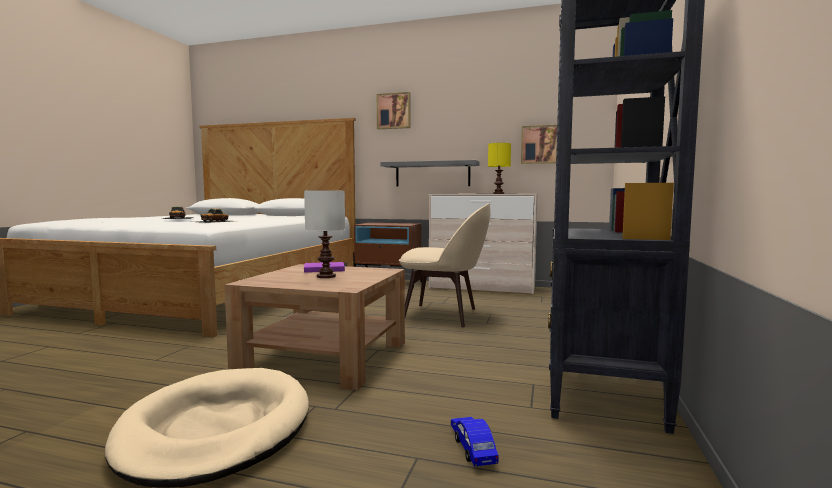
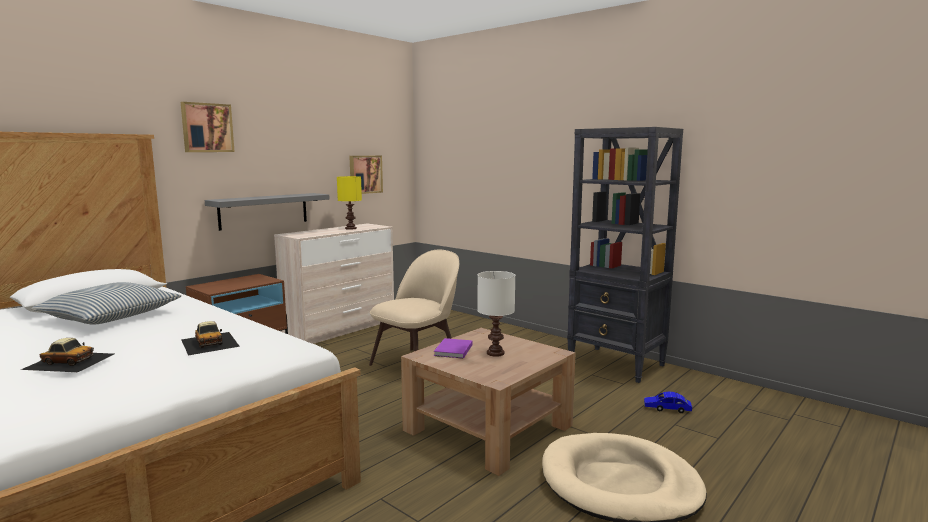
camera: 65 degrees left, 5 degrees up
(265, 217) = (110, 316): none -> pillow

